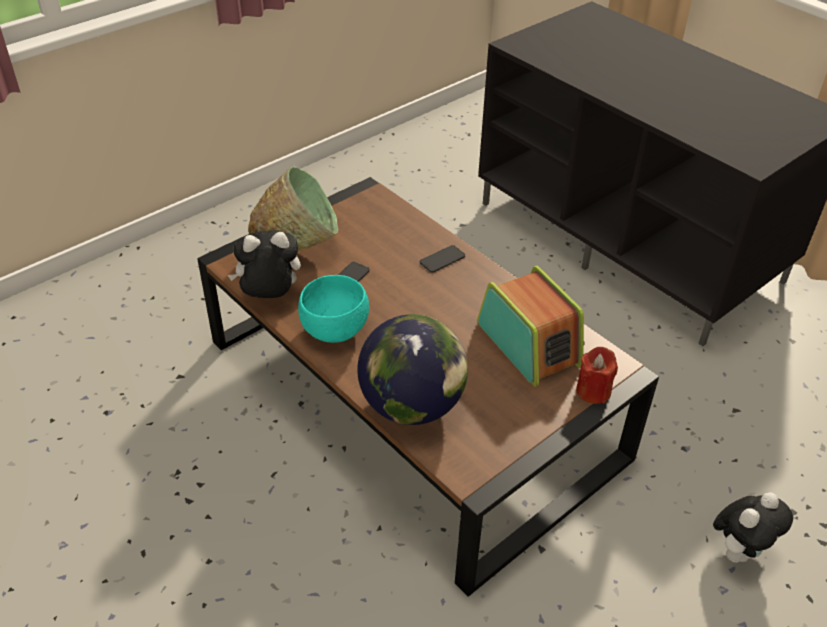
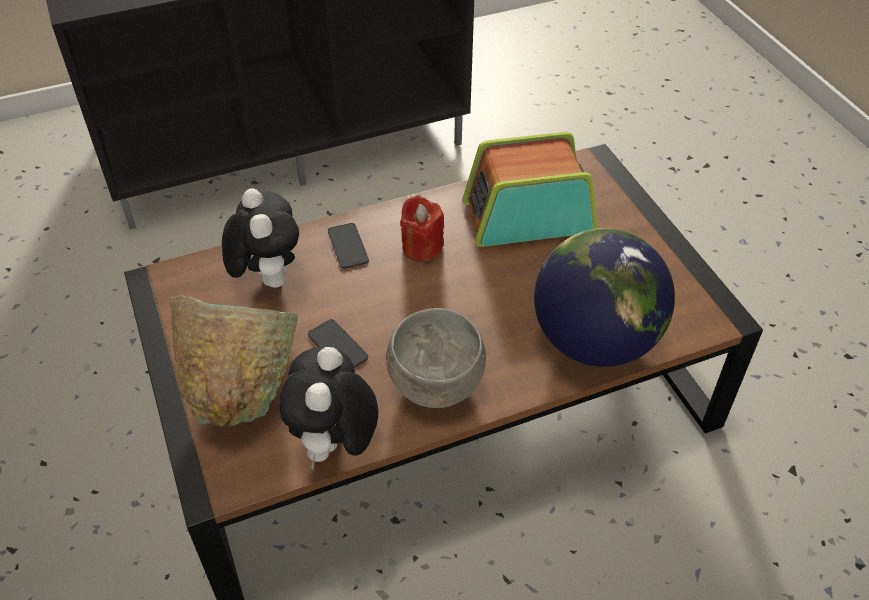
camera: 70 degrees left, 5 degrees up
(334, 330) = (434, 385): turquoise bowl -> grey bowl
(593, 391) = (613, 192): red candle -> red candle (422, 248)
(739, 550) = (705, 215): plush toy -> plush toy (267, 278)

